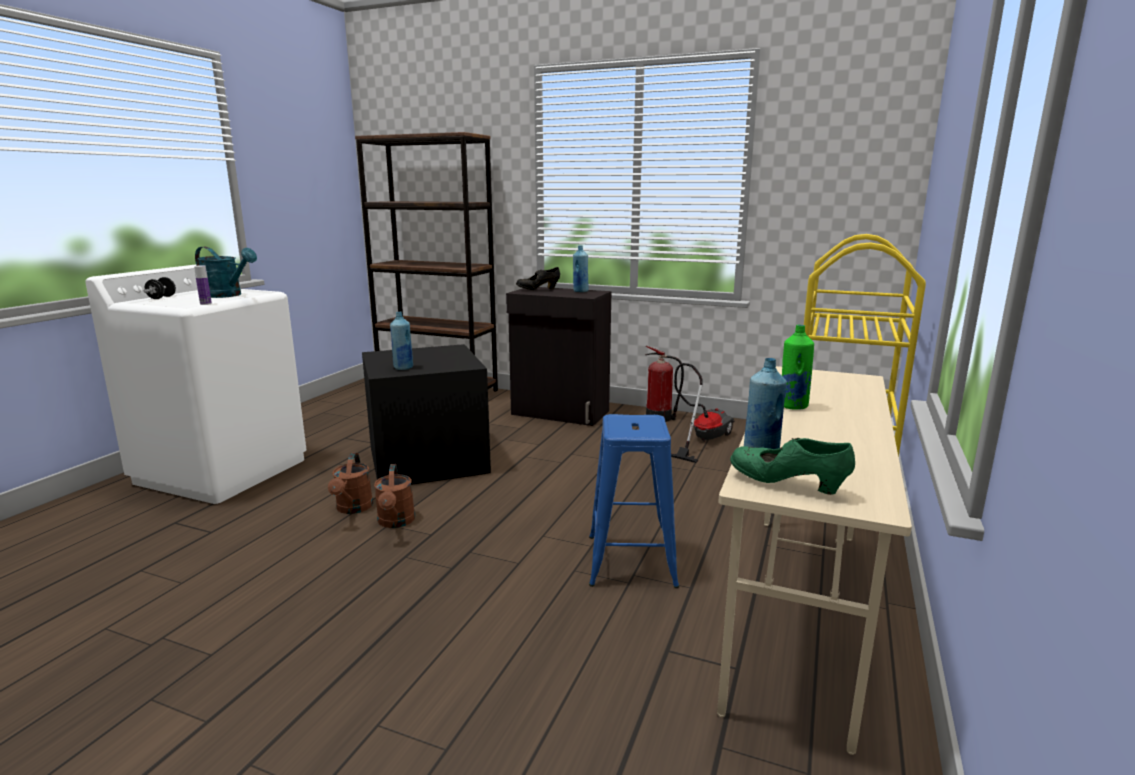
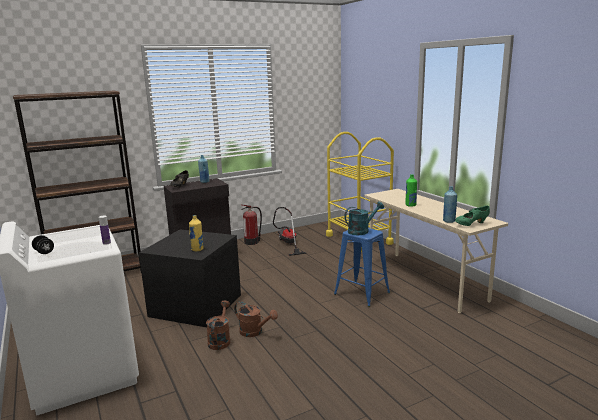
camera: 50 degrees left, 0 degrees up
(228, 295) = (84, 236): turquoise watering can -> turquoise watering can (361, 231)
(353, 509) = (220, 340): brown watering can -> brown watering can turned 120 degrees counterclockwise
(403, 368) = (197, 249): blue bottle -> yellow bottle

